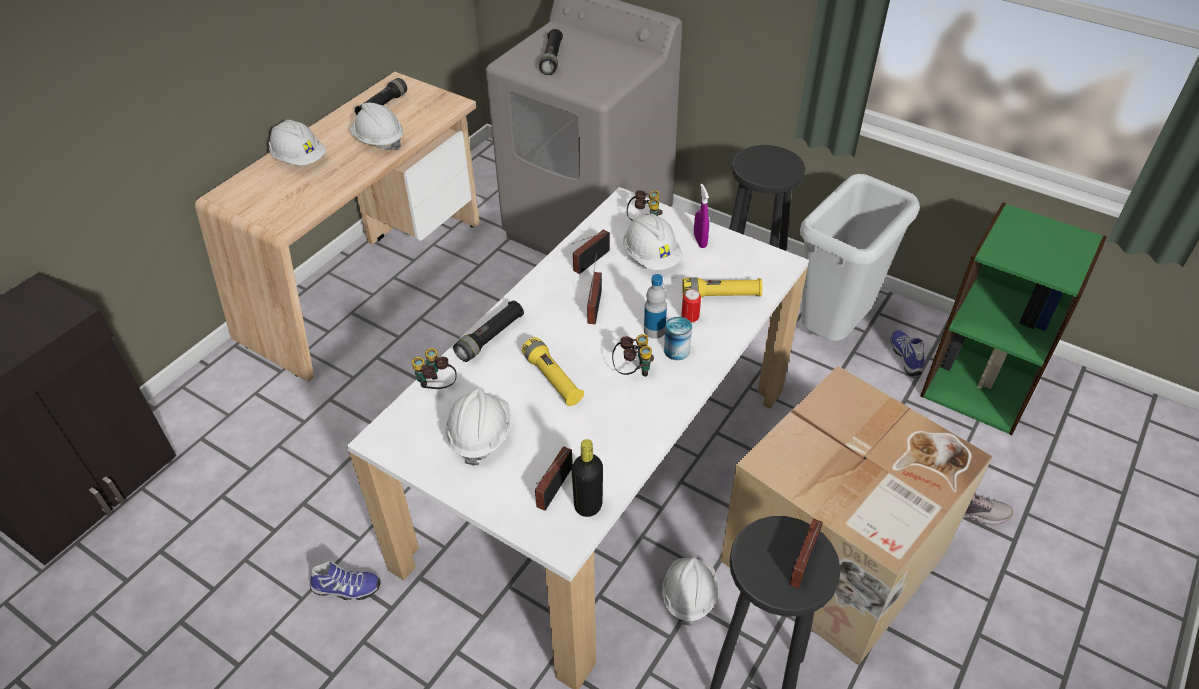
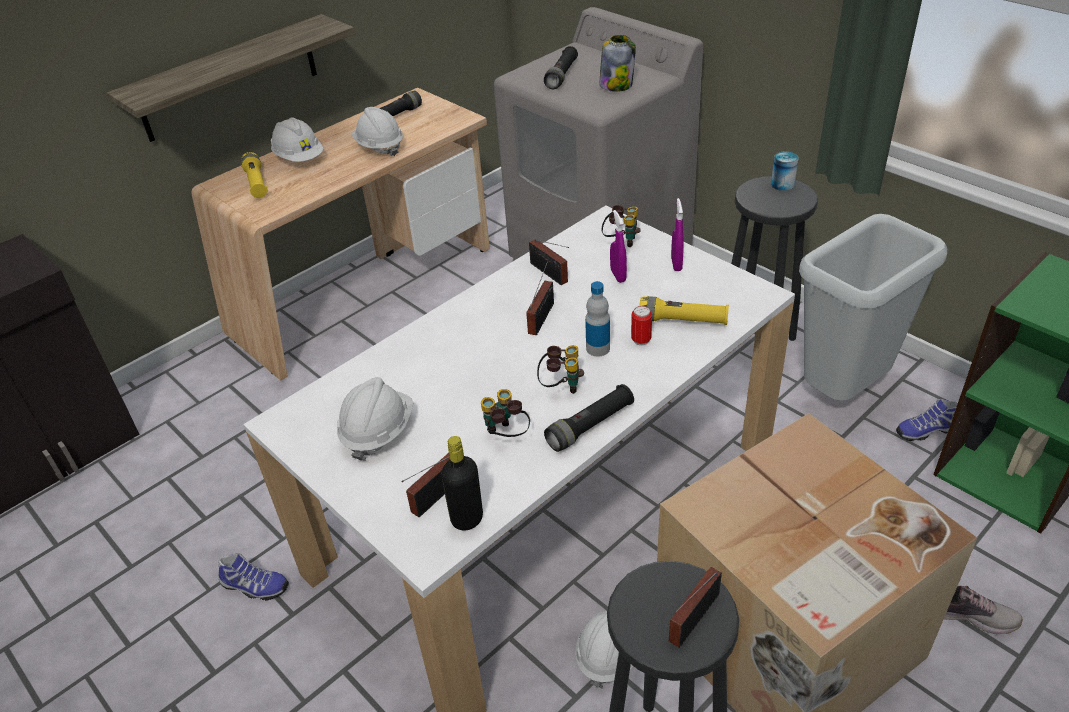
camera: 15 degrees right, 5 degrees down
(223, 87) = (229, 78): none -> shelf
(436, 387) = (351, 379): binoculars -> binoculars (506, 436)
(490, 338) = (423, 337): black flashlight -> black flashlight (590, 426)
(552, 379) = (473, 385): yellow flashlight -> yellow flashlight (256, 183)
(589, 262) = (550, 274): radio -> radio turned 90 degrees counterclockwise
(607, 67) = (616, 85): none -> jar
(651, 257) = (618, 276): white hard hat -> purple spray bottle
(676, 350) = (616, 371): can -> can (782, 184)
(907, 357) = (926, 430): shoe -> shoe turned 105 degrees counterclockwise

